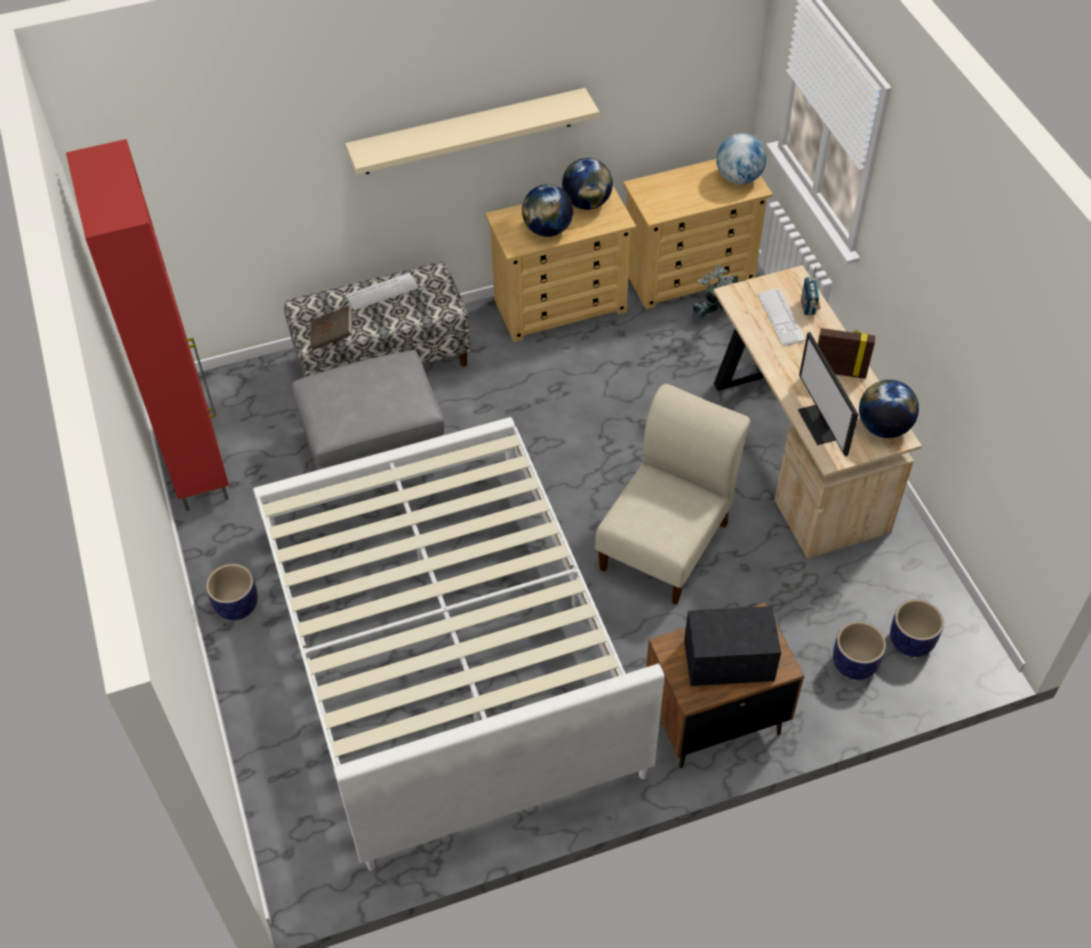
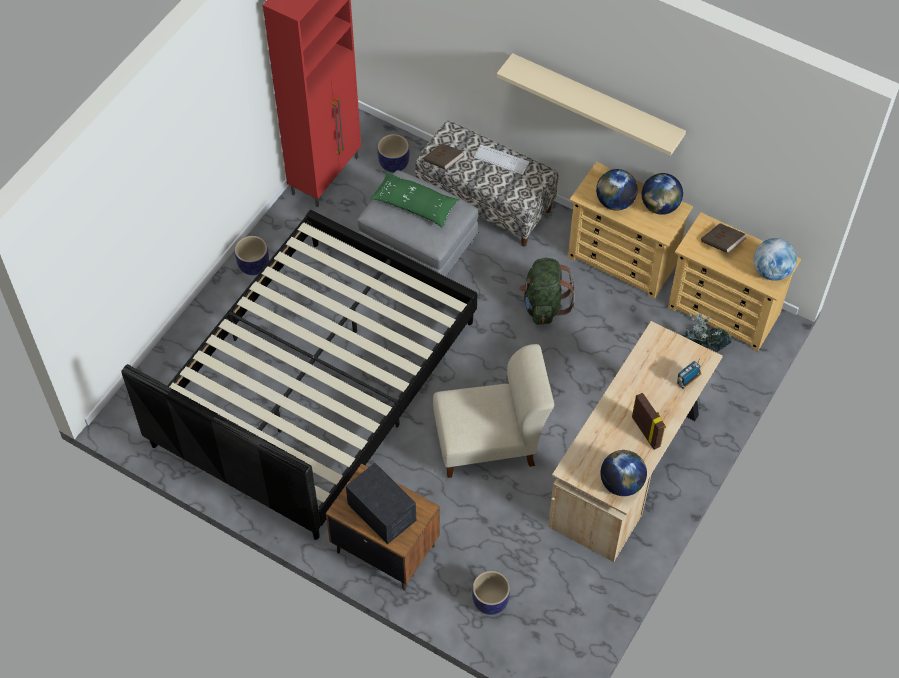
camera: 50 degrees right, 5 degrees up
(358, 392) = (414, 205): none -> green pillow
(445, 647) = (314, 382): white bed -> black bed
(549, 395) = (544, 305): none -> green backpack
(674, 190) = (722, 244): none -> brown book
(780, 317) = (662, 372): keyboard -> none
(822, 424) = (592, 448): monitor -> none
(911, 642) = (535, 623): planter -> planter (393, 164)

